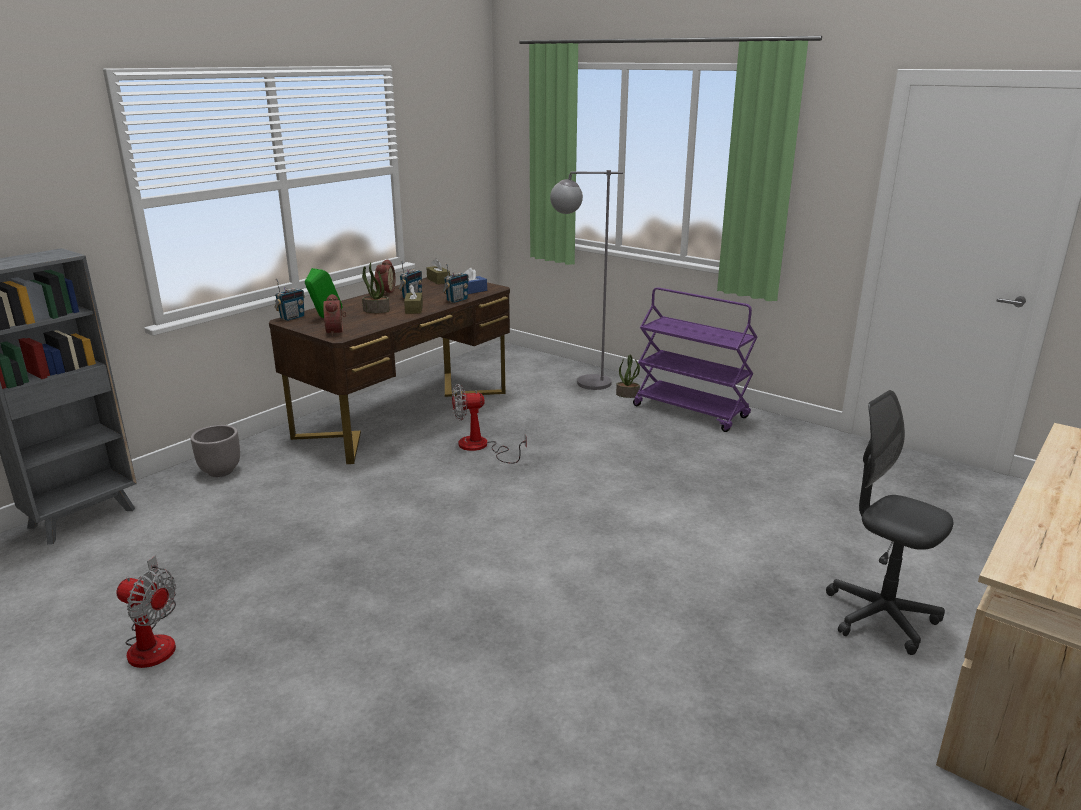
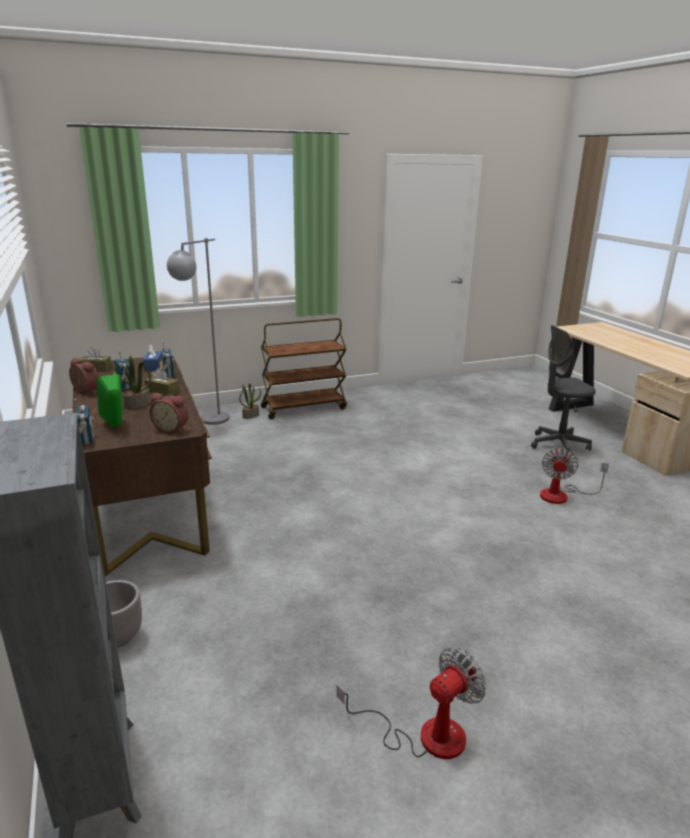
camera: 60 degrees left, 0 degrees up
(481, 447) = (257, 488): fan -> fan (562, 495)
(691, 412) = (304, 408): purple cart -> brown cart

